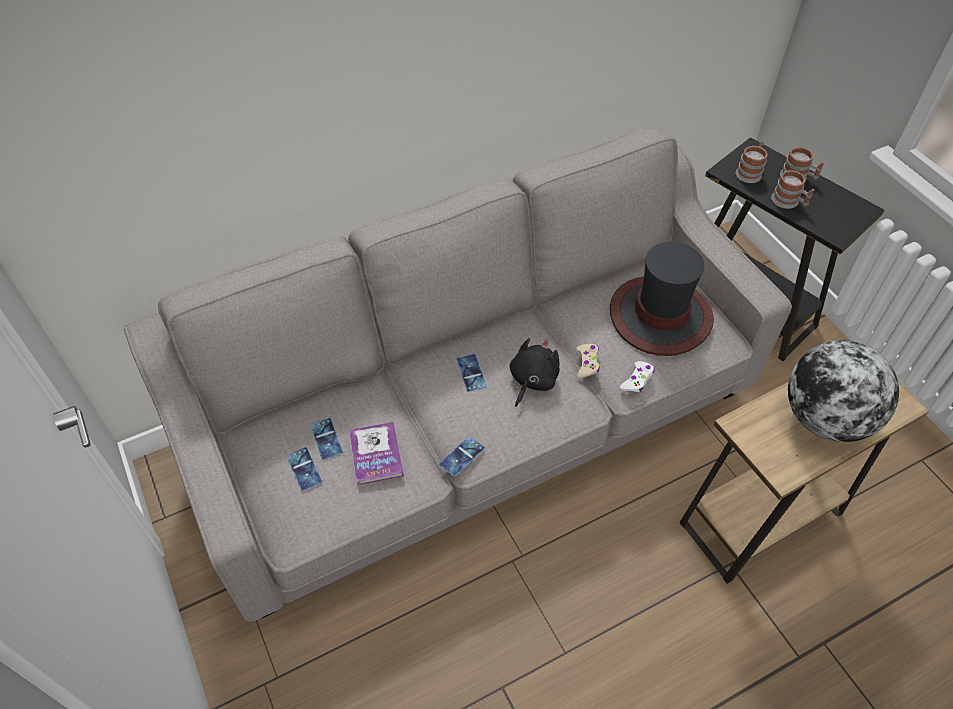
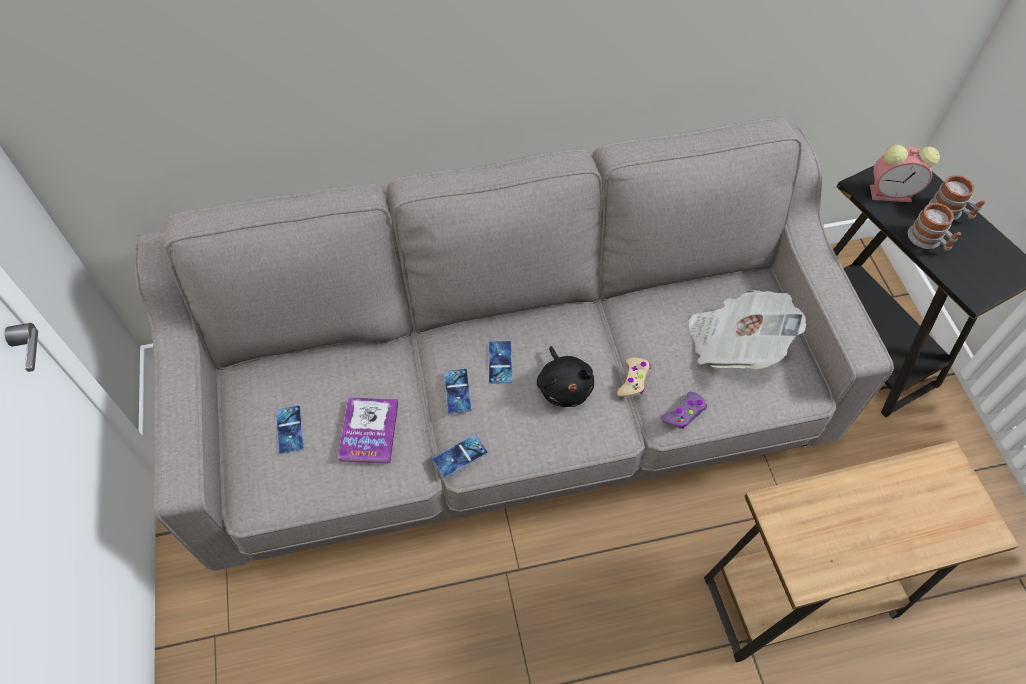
camera: 15 degrees right, 5 degrees up
(326, 439) = (323, 401): phone -> phone (457, 391)
(532, 380) = (564, 386): black plush toy -> black plush toy turned 120 degrees clockwise
(637, 380) = (684, 414): white game controller -> purple game controller
(660, 316) = (735, 343): hat -> newspaper
(750, 172) = (892, 193): mug -> alarm clock
(825, 418) = (882, 523): globe -> none

